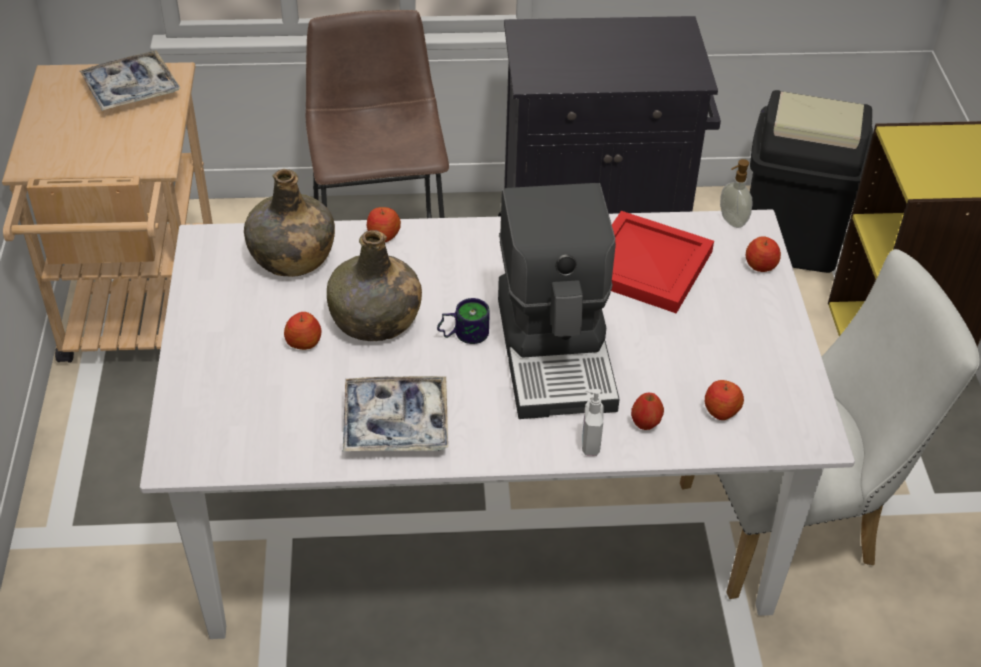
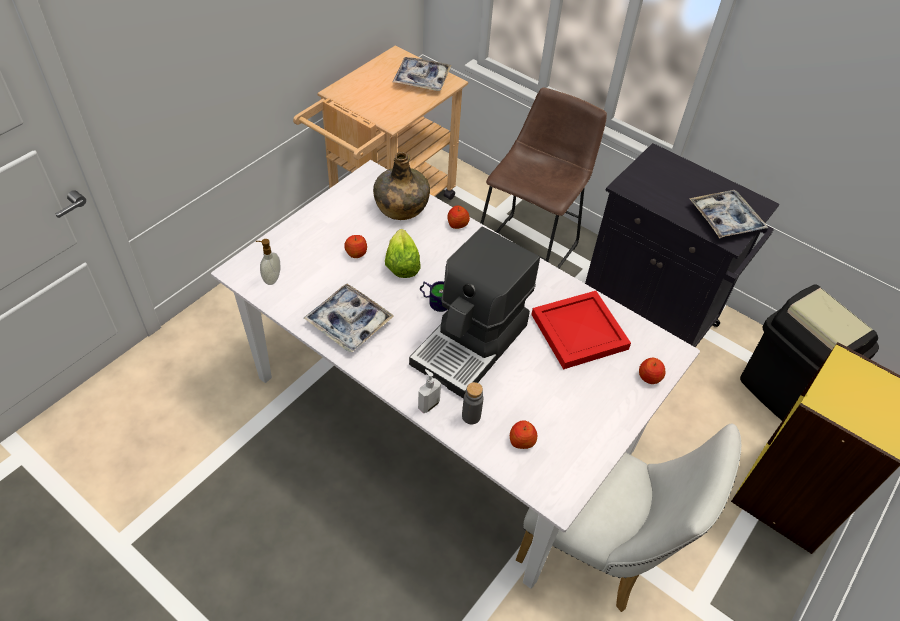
camera: 40 degrees right, 5 degrees up
(375, 319) = (402, 264): green bottle -> lettuce
(645, 423) = (471, 416): apple -> grey bottle
(666, 60) = (725, 219): none -> tray
(731, 221) = (663, 340): soap dispenser -> soap dispenser (271, 278)

